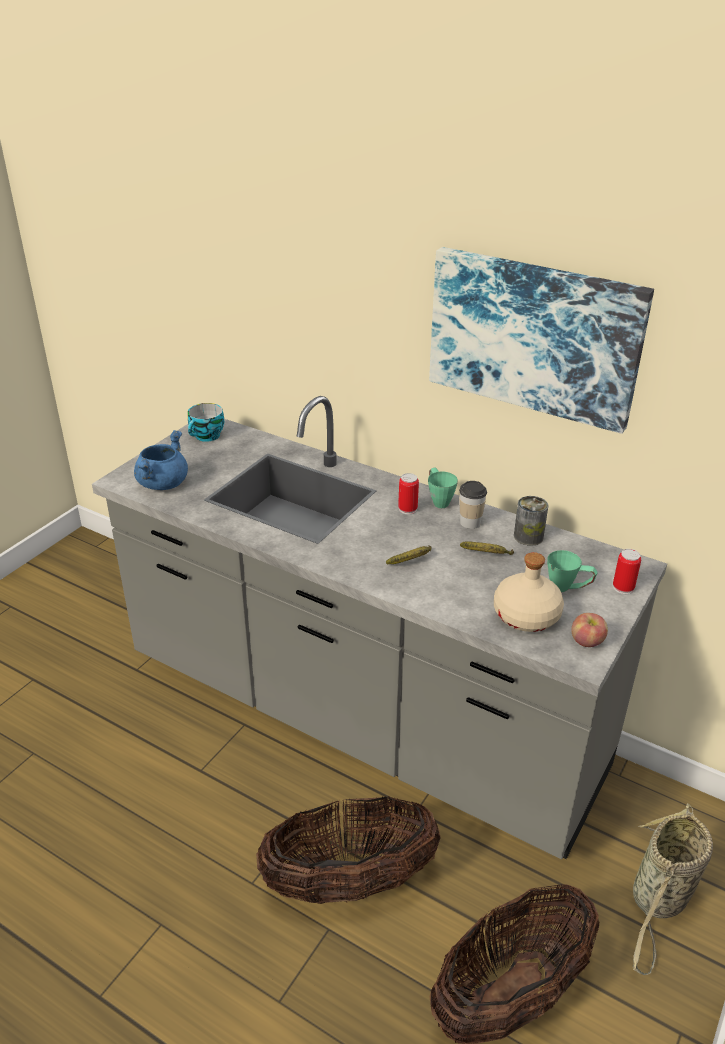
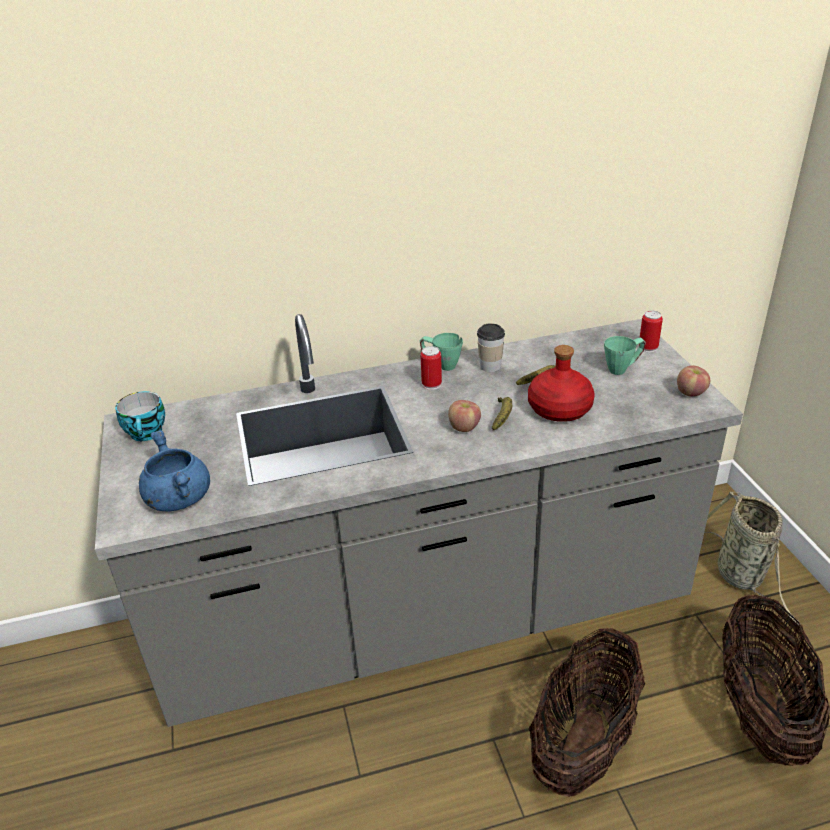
camera: 45 degrees left, 0 degrees up
(375, 550) = (464, 427): none -> apple
(462, 583) = (560, 408): none -> red bottle
(525, 616) = (633, 402): beige bottle -> none
(528, 536) = (542, 352): can -> none
(534, 336) = (500, 162): picture -> none

